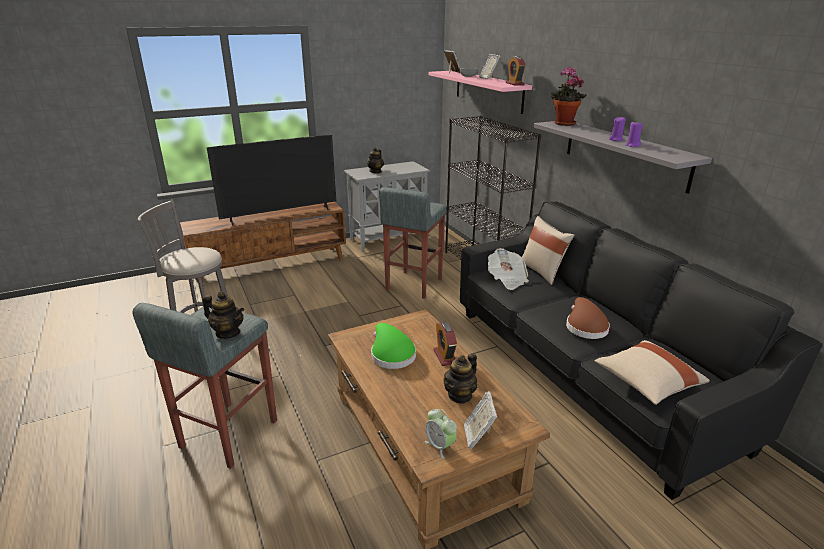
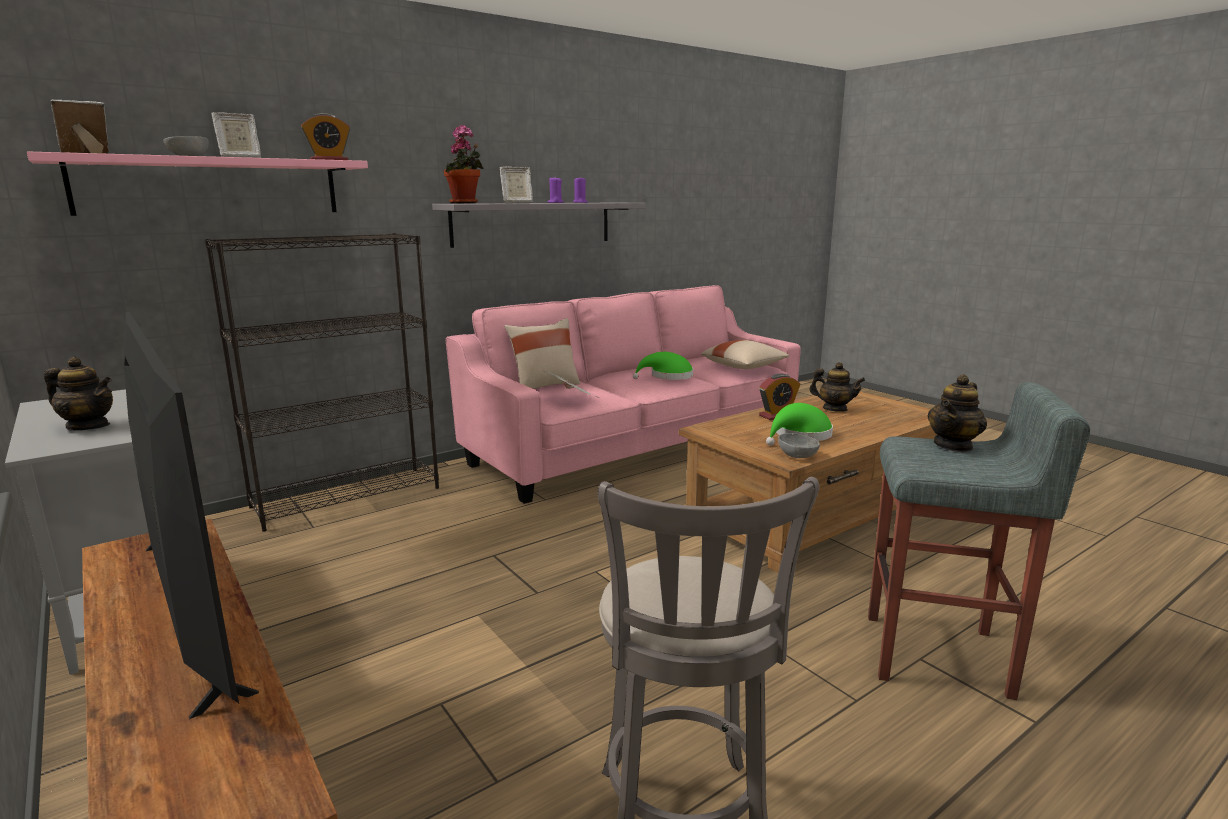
camera: 100 degrees left, 10 degrees down
(228, 333) = (953, 445): teapot -> teapot turned 150 degrees counterclockwise
(350, 342) = (798, 456): none -> grey bowl
(413, 284) = (409, 552): grey stool -> none
(440, 446) = (910, 412): alarm clock -> none
(478, 436) = (880, 403): picture frame -> picture frame (516, 203)
(585, 326) = (668, 377): brown hat -> green hat
(586, 373) = (636, 446): black sofa -> pink sofa

